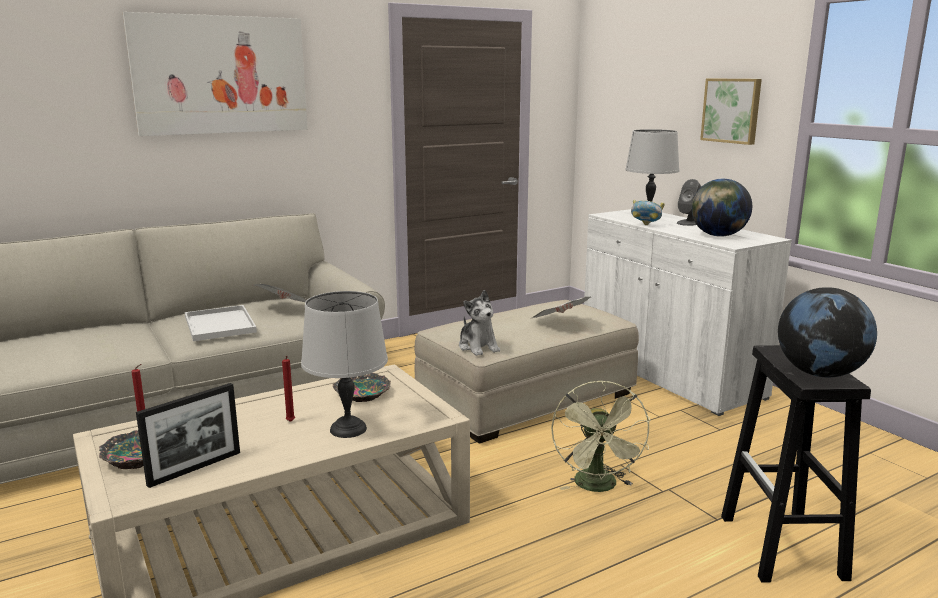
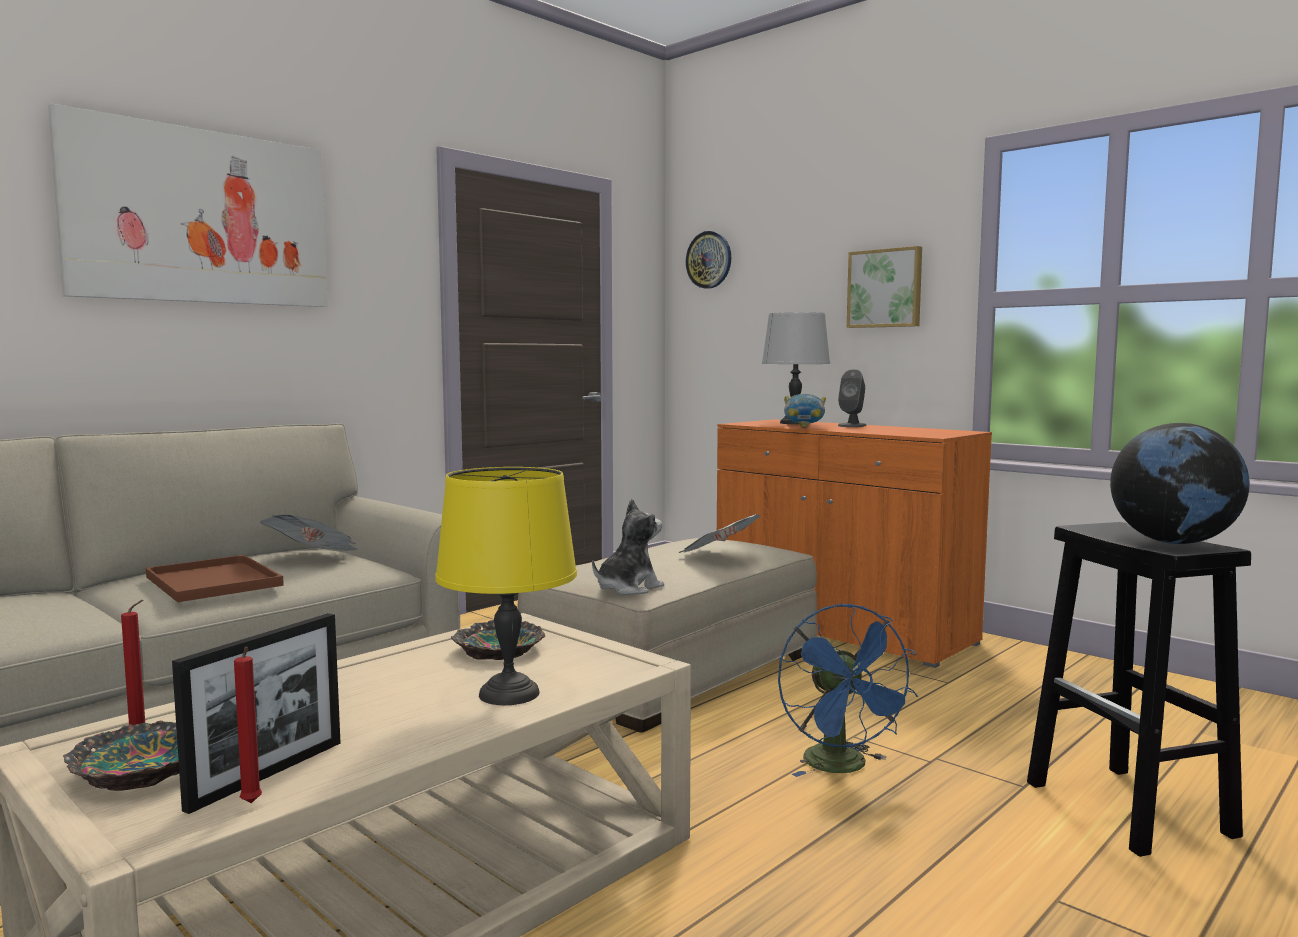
camera: 15 degrees left, 10 degrees down
(221, 325) = (216, 581): white tray -> brown tray
(290, 422) = (404, 694): red candle -> red candle (251, 804)
(347, 429) = (508, 694): grey table lamp -> yellow table lamp
(478, 347) = (628, 588): plush toy -> plush toy turned 90 degrees counterclockwise
(598, 487) = (843, 767): green fan -> blue fan
(608, 73) = (709, 260): none -> wall clock
(668, 374) = (841, 629): white cabinet -> orange cabinet
(718, 235) = (904, 431): globe -> none

